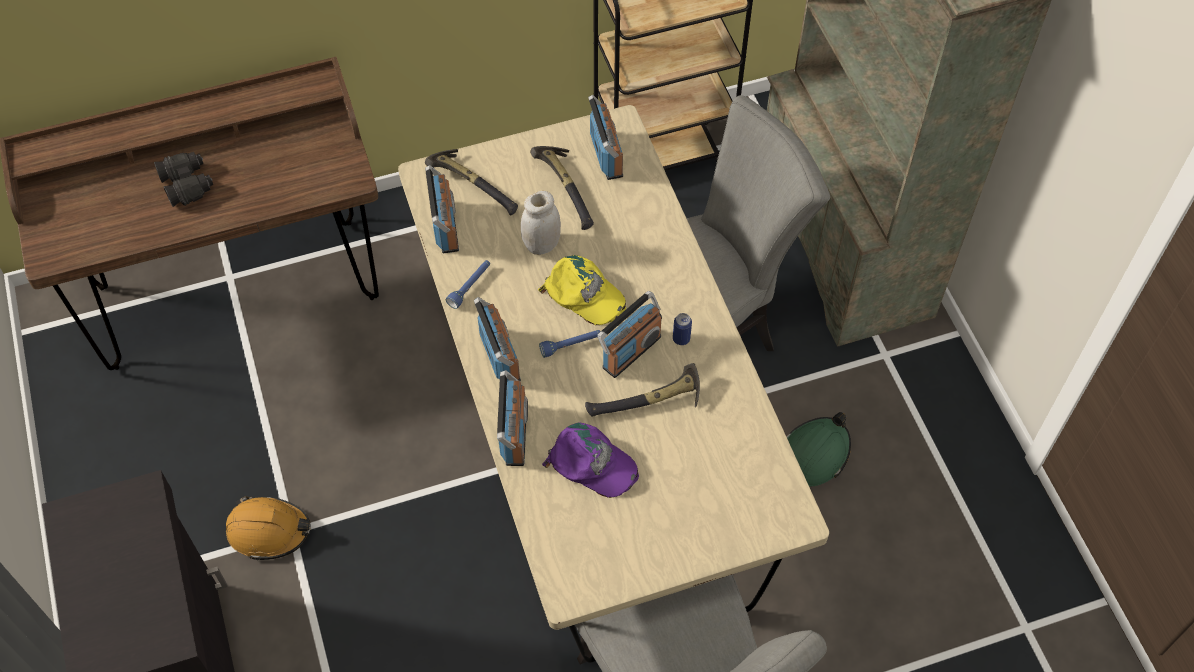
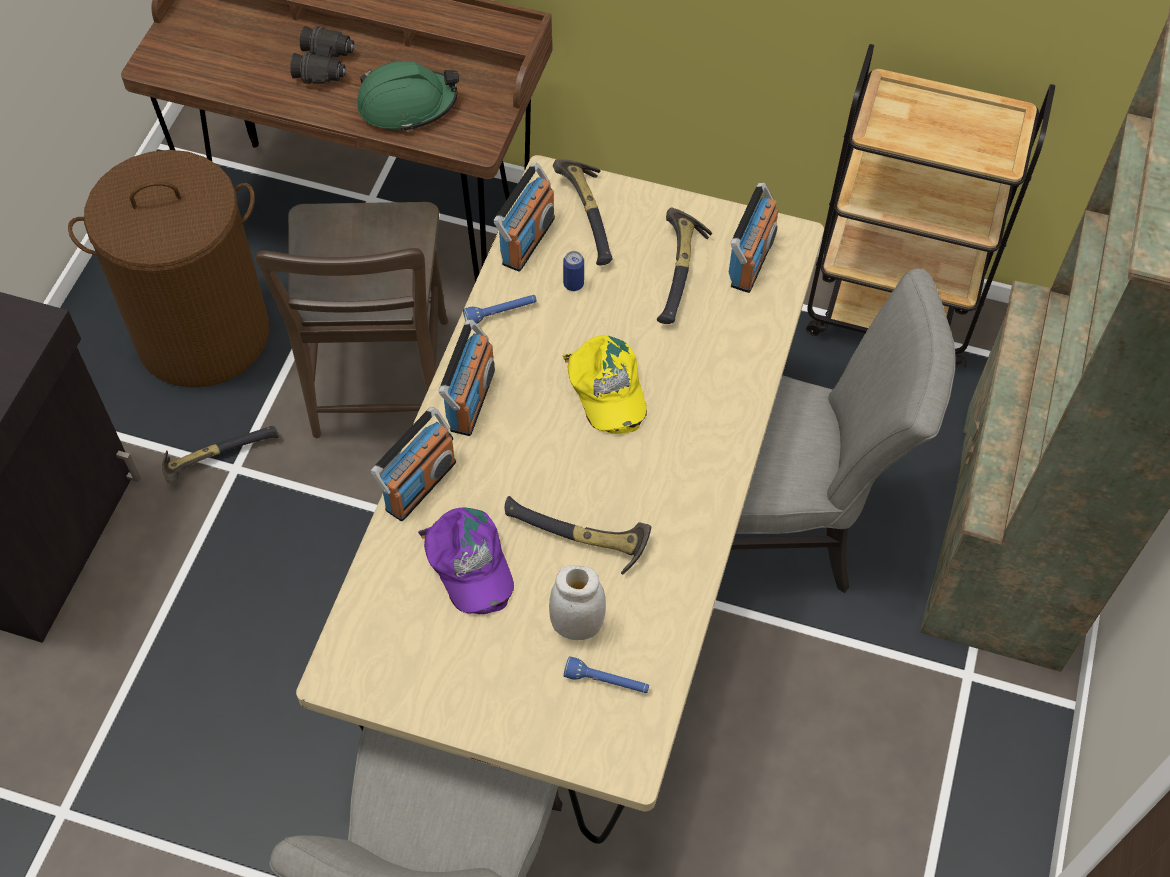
camera: 35 degrees right, 0 degrees up
(182, 450) = (203, 333): none -> brown laundry basket
(269, 531) = (216, 455): orange hard hat -> hammer
(351, 407) = (380, 386): none -> brown chair
(541, 245) = (606, 313): white jar -> white jar (577, 625)
(571, 345) = (550, 431): blue flashlight -> blue flashlight (607, 682)
(630, 351) = (605, 475): radio -> none
(681, 339) = (668, 495): can -> can (573, 284)
(814, 454) = (800, 730): green hard hat -> green hard hat (407, 105)

